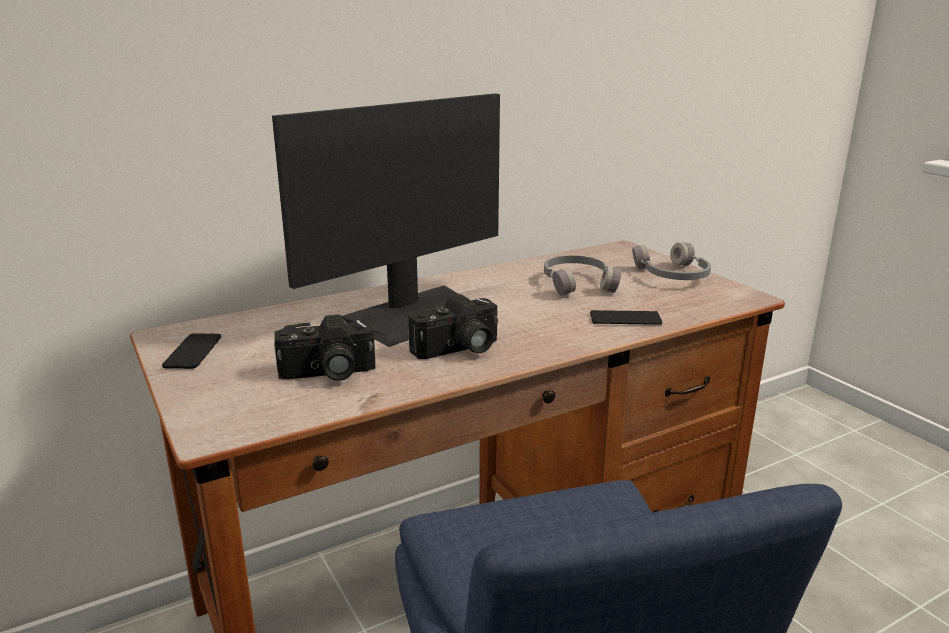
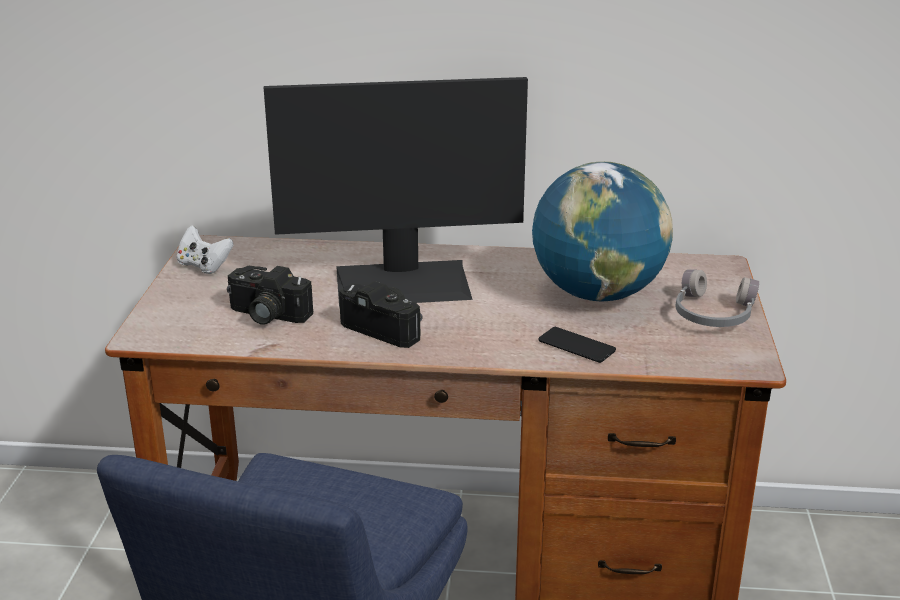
camera: 35 degrees right, 5 degrees up
(193, 352) = (204, 266): phone -> white game controller
(458, 349) = (386, 327): camera -> camera turned 150 degrees counterclockwise
(578, 283) = (597, 294): grey headphones -> globe

